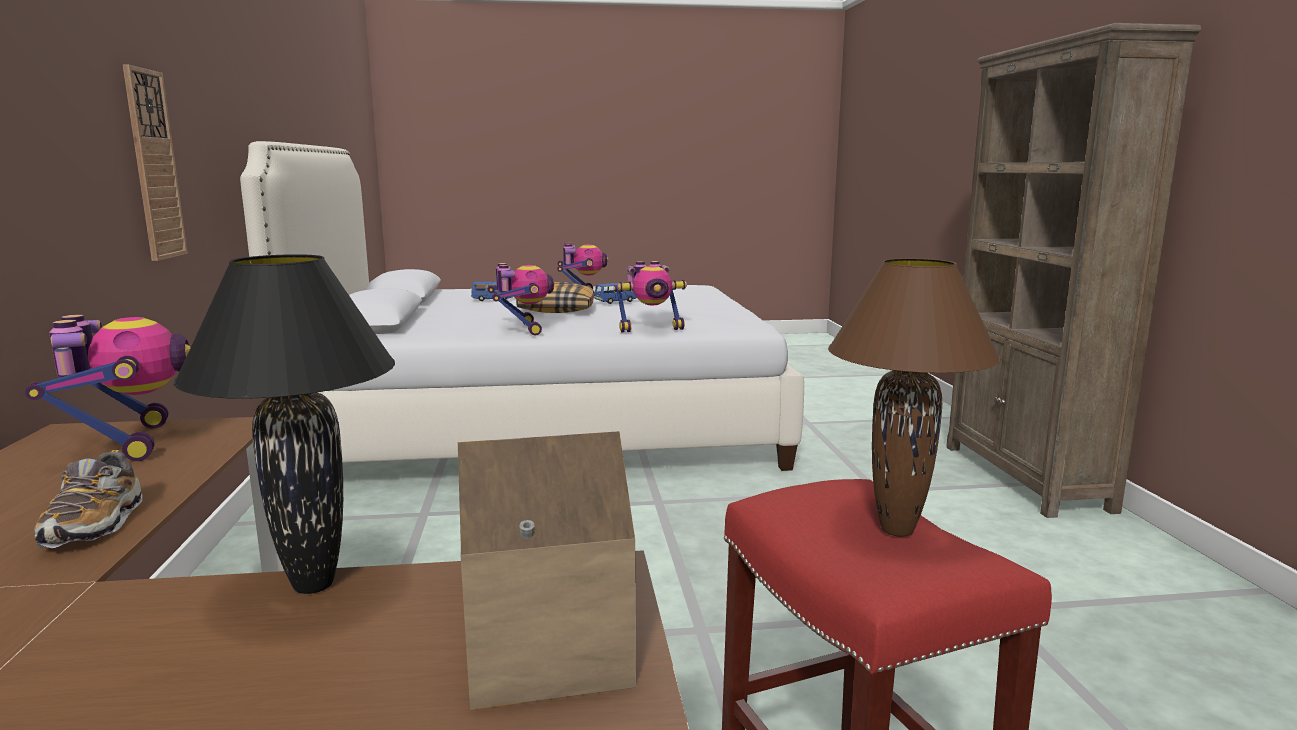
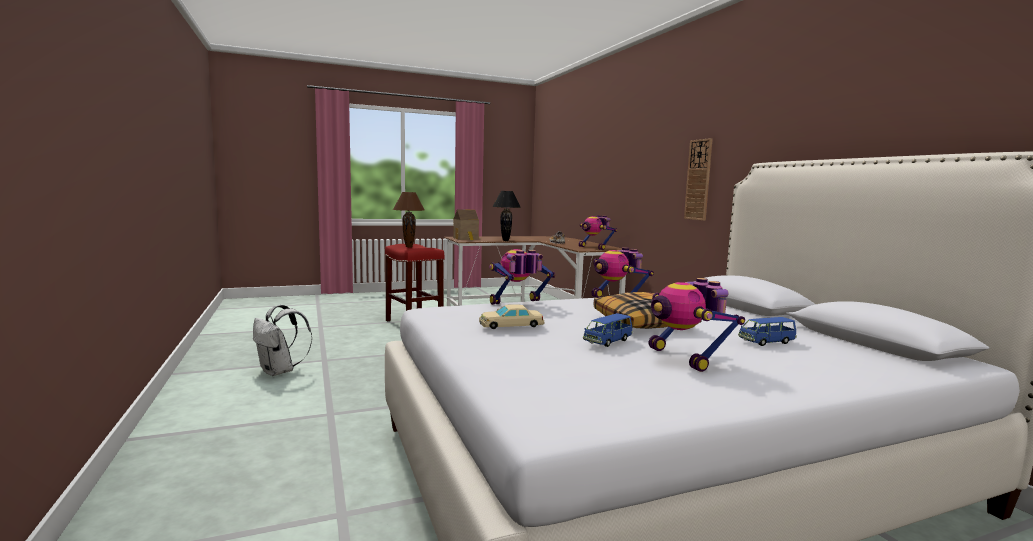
camera: 165 degrees right, 5 degrees down
(681, 308) = (511, 324): none -> beige toy car
(1025, 477) = (175, 438): brown bookcase -> none
(1051, 578) = (279, 371): none -> white backpack

